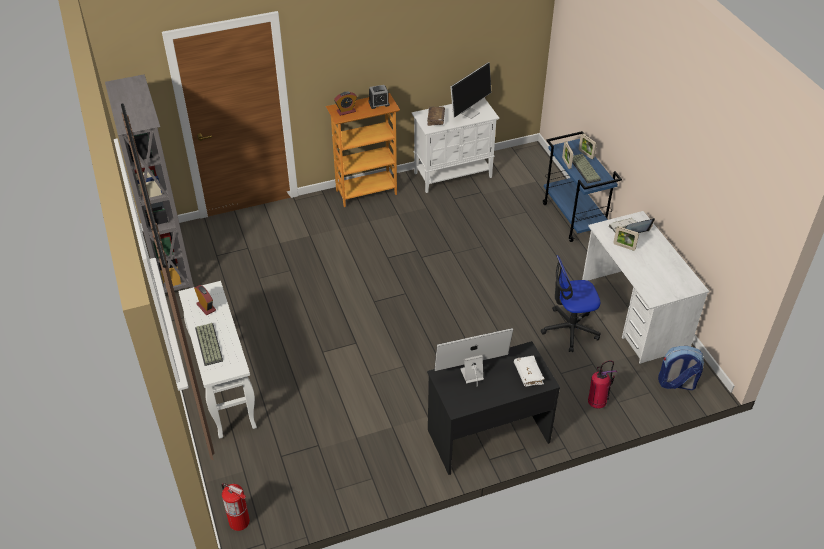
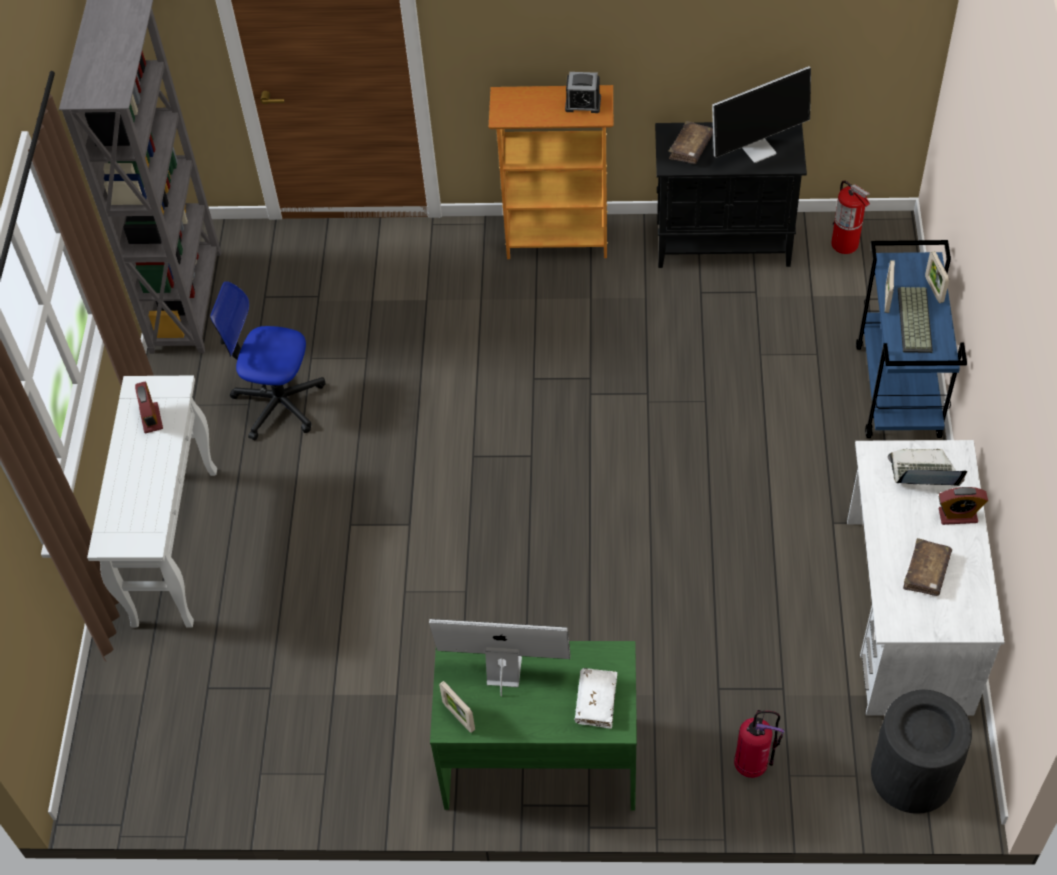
camera: 25 degrees right, 10 degrees up
(210, 344) = (127, 488): keyboard -> none
(239, 521) = (102, 776): fire extinguisher -> fire extinguisher (845, 244)
(346, 111) = (519, 106): alarm clock -> alarm clock (958, 515)
(453, 175) = (724, 243): white cabinet -> black cabinet
(487, 435) = (539, 761): black desk -> green desk
(570, 329) = (777, 610): office chair -> office chair (278, 402)
(624, 246) = (896, 504): picture frame -> picture frame (459, 717)
(655, 271) = (926, 572): none -> brown book
(676, 383) = (912, 775): backpack -> black trash can

